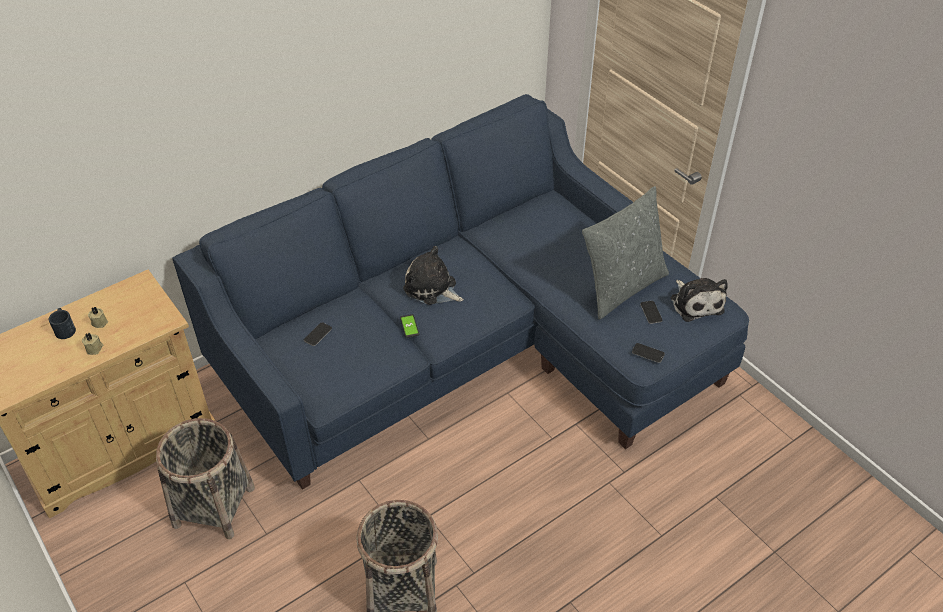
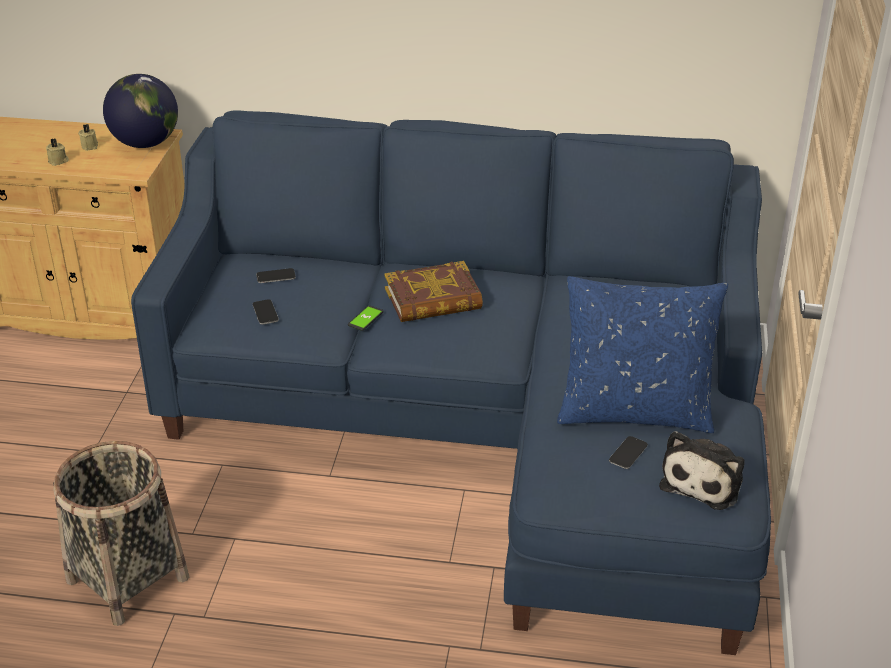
camera: 45 degrees right, 10 degrees down
(65, 328) = (62, 137): black mug -> none
(139, 295) = (145, 143): none -> globe
(214, 506) = (88, 402): basket -> none
(432, 288) = (433, 299): plush toy -> book
(621, 287) = (634, 411): grey pillow -> blue pillow
(648, 353) = (564, 488): phone -> phone (265, 313)

